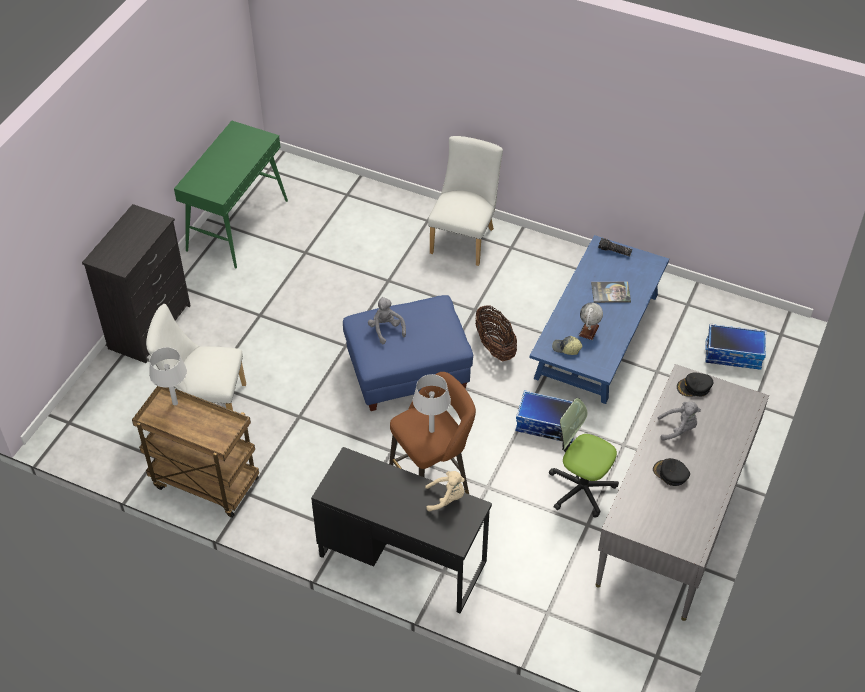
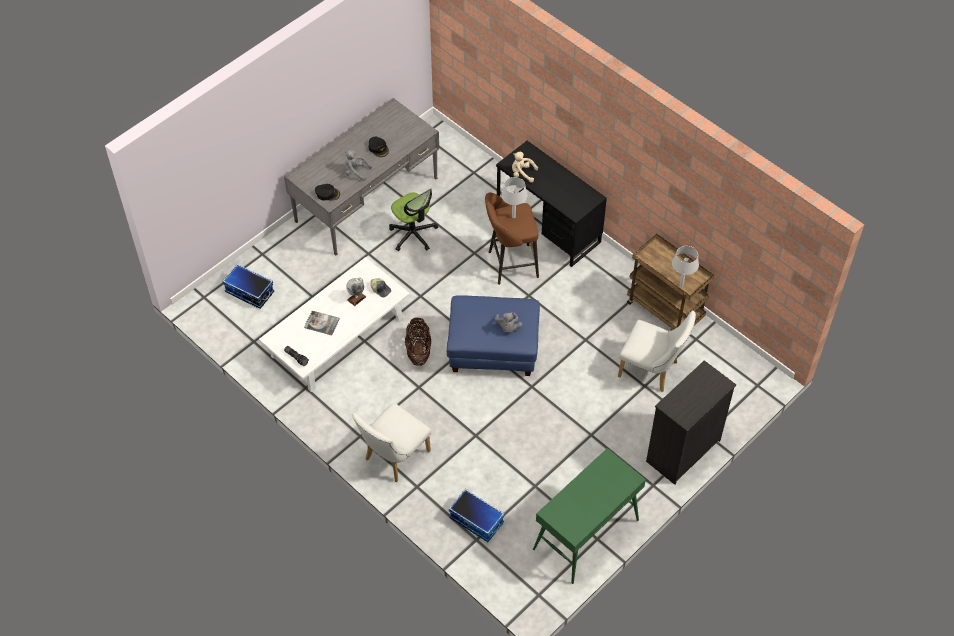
camera: 160 degrees left, 5 degrees up
(546, 425) = (413, 281): storage box -> storage box (477, 520)
(598, 336) = (337, 336): blue coffee table -> white coffee table

